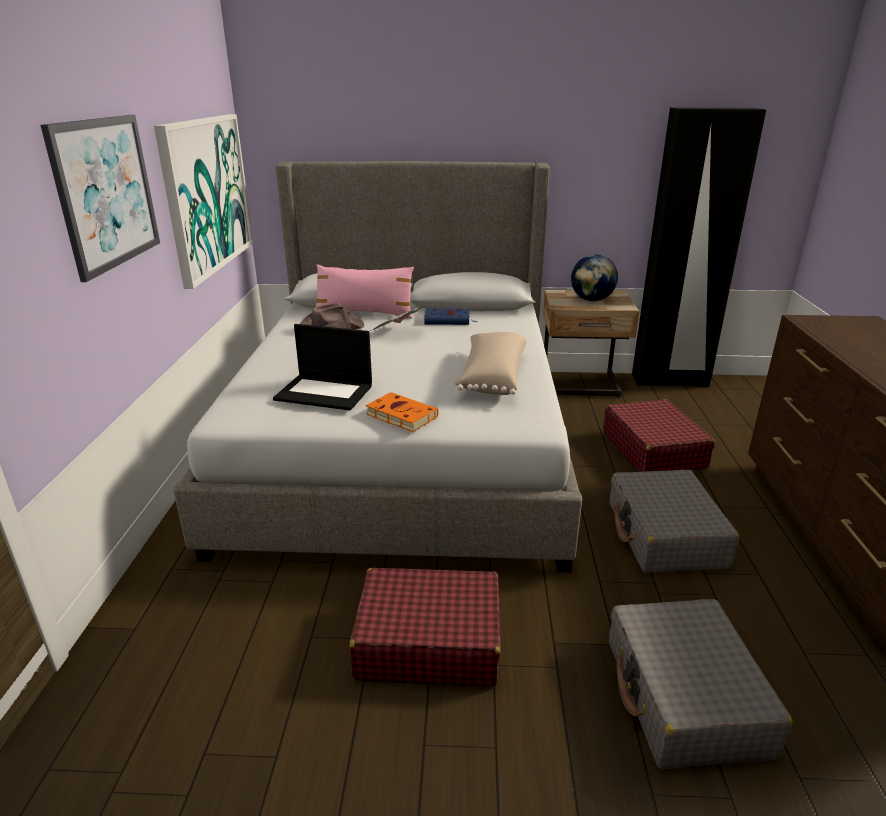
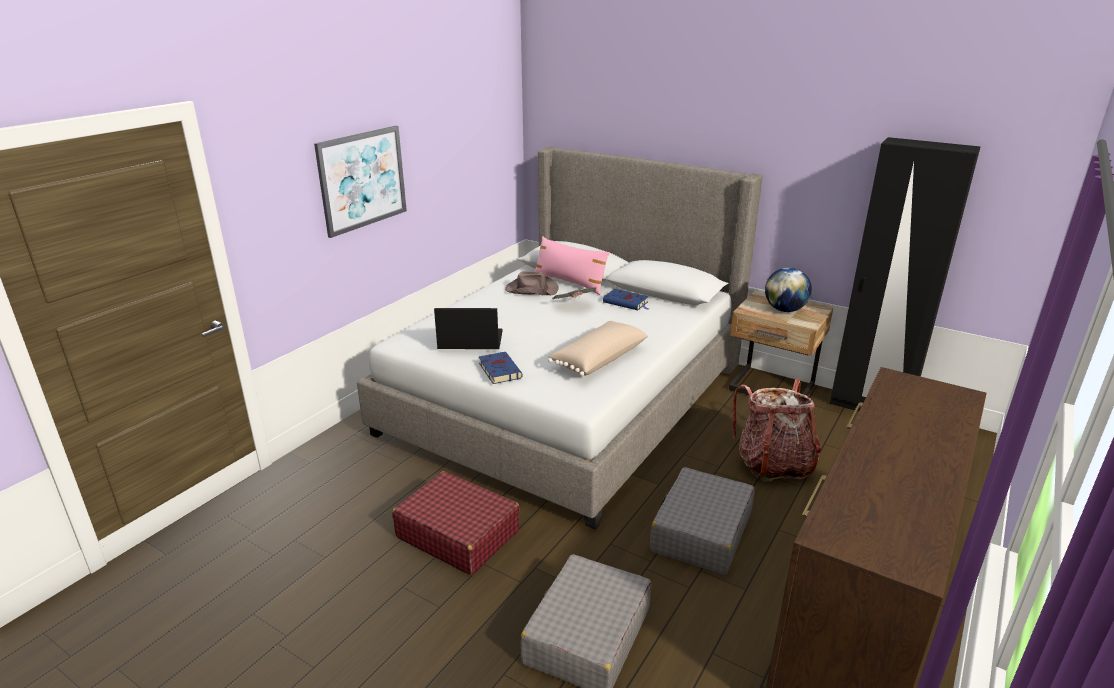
camera: 30 degrees right, 0 degrees up
(207, 194) = (471, 172): picture -> none
(325, 392) = (469, 340): laptop -> laptop turned 135 degrees clockwise
(399, 415) = (499, 370): orange book -> blue book
(653, 449) = (773, 464): red suitcase -> backpack

